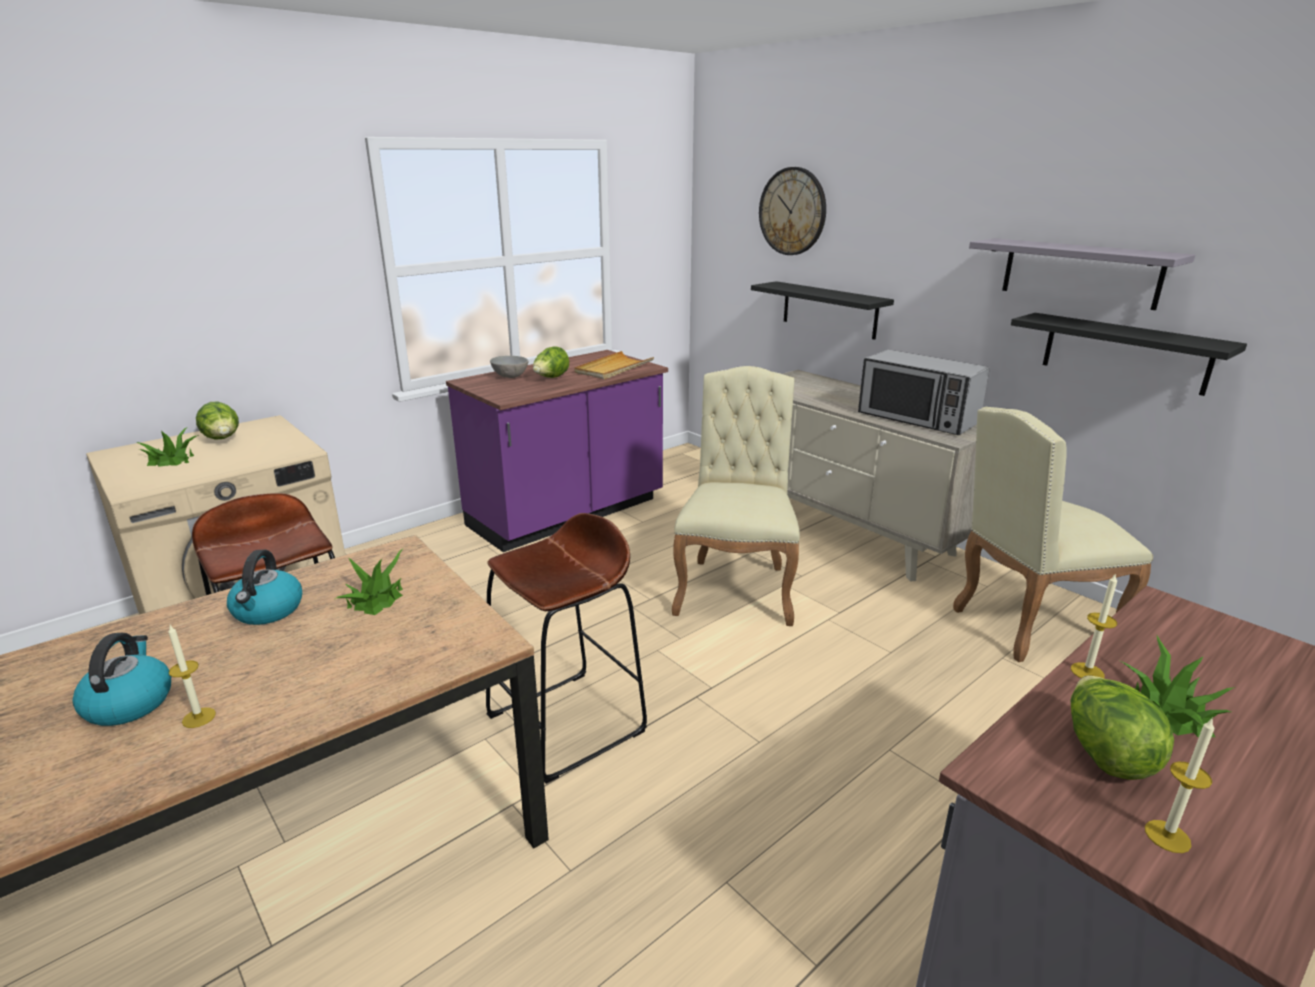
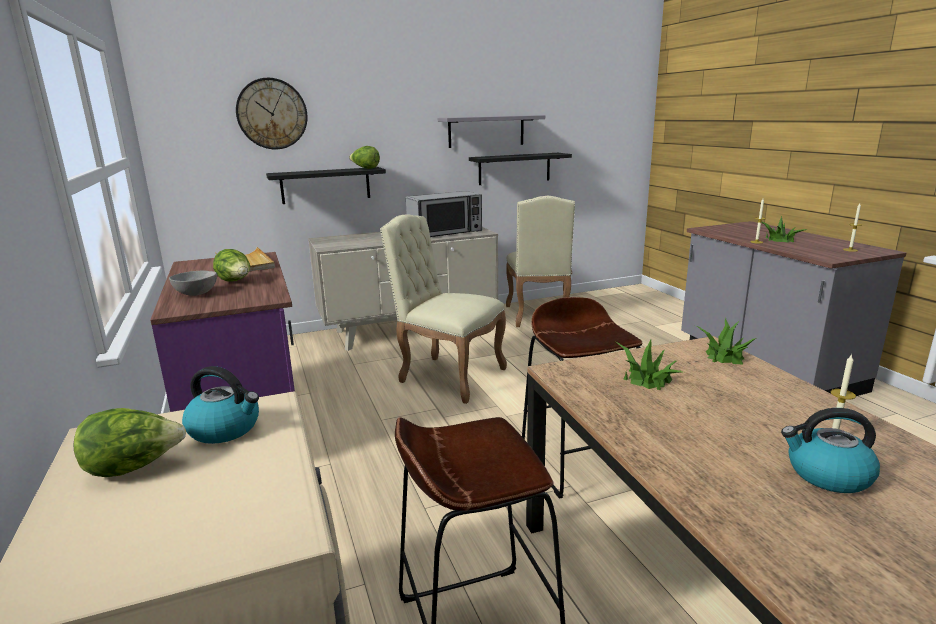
camera: 70 degrees left, 5 degrees down
(171, 460) = (183, 508): potted plant -> potted plant (725, 355)
(268, 611) = (663, 423): kettle -> kettle (226, 429)
(1105, 753) = (809, 248): lettuce -> lettuce (365, 168)

